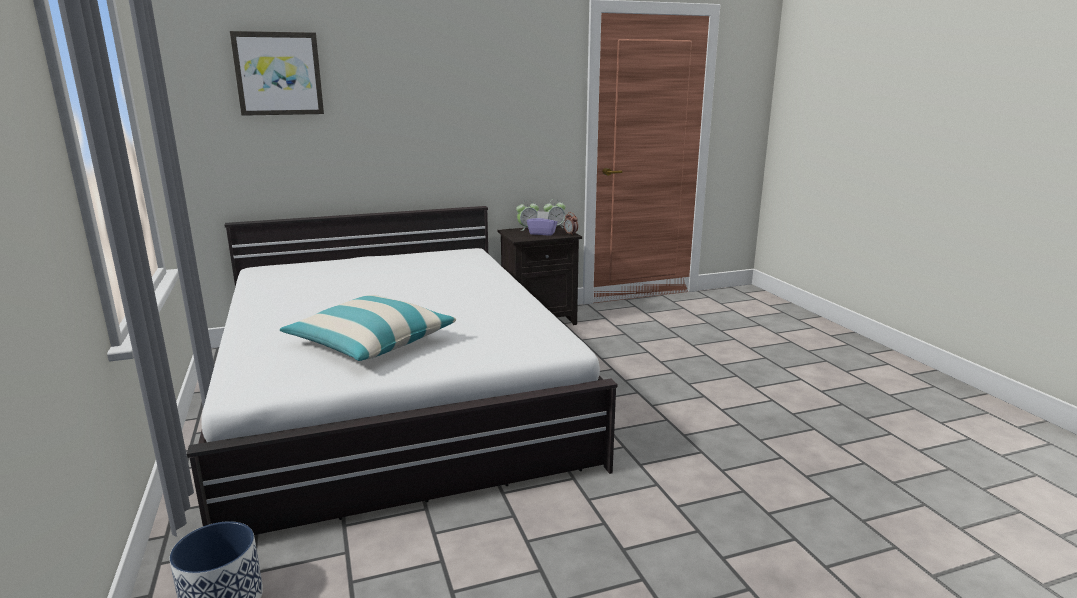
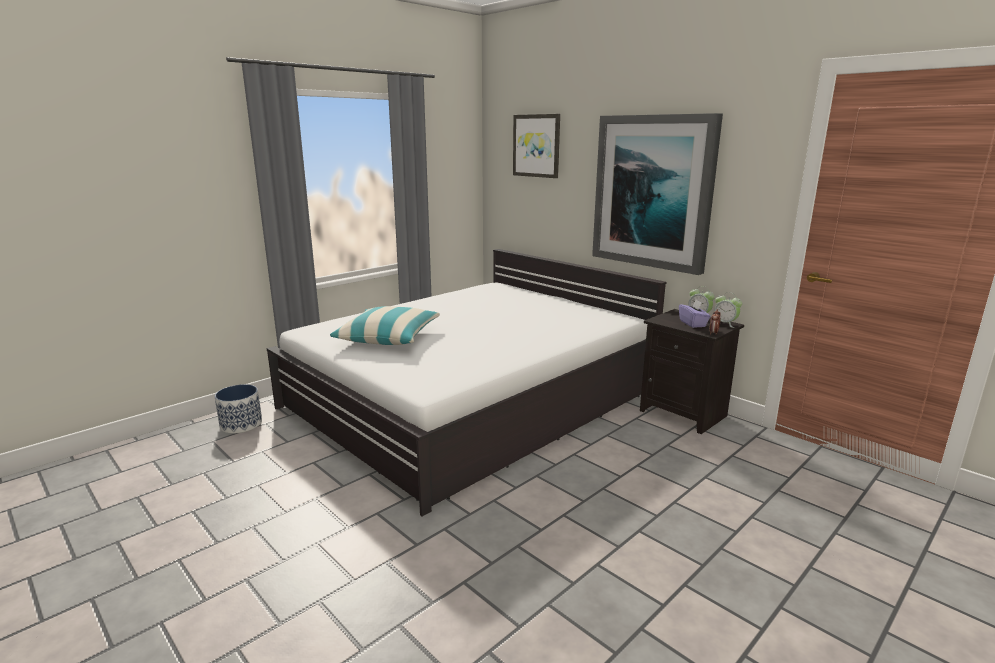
camera: 65 degrees right, 0 degrees up
(457, 118) = (653, 192): none -> picture

